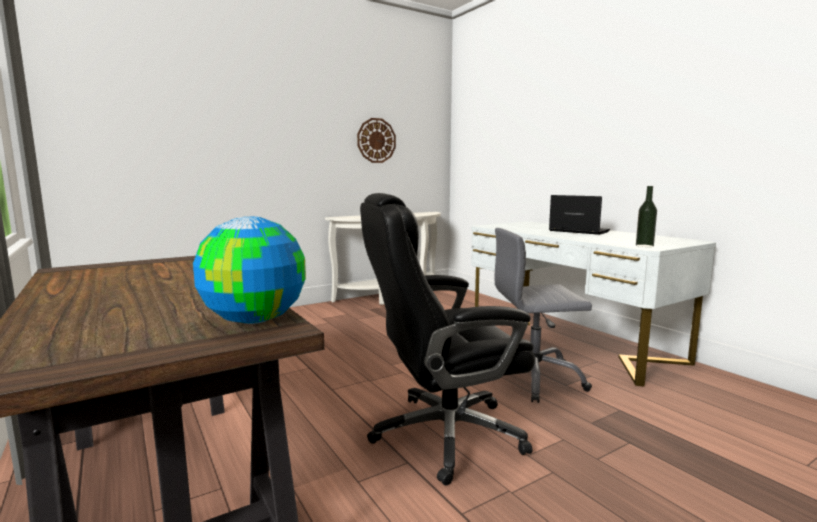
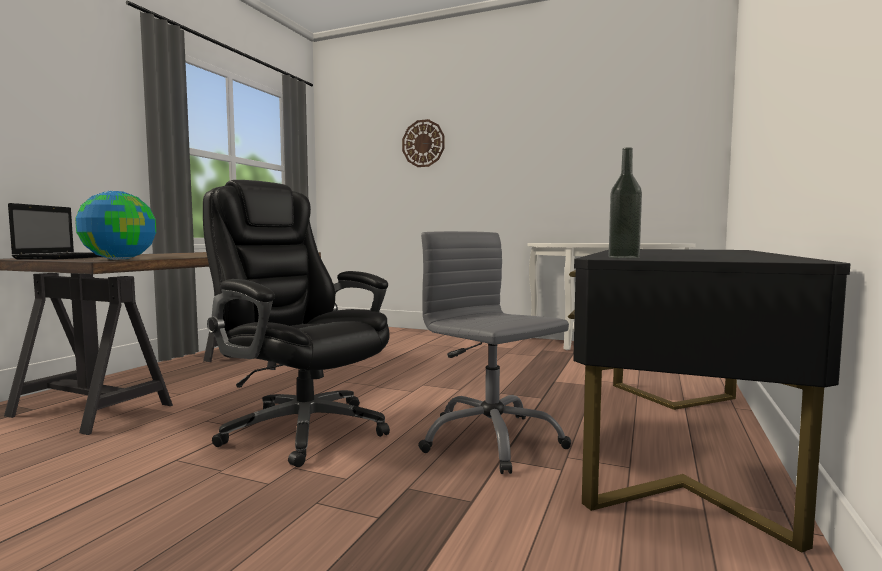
camera: 55 degrees right, 5 degrees down
(376, 140) = (600, 153): wall clock -> wall clock (423, 143)
(569, 339) = (676, 438): white desk -> black desk
(577, 231) = (700, 252): laptop -> laptop (67, 257)

